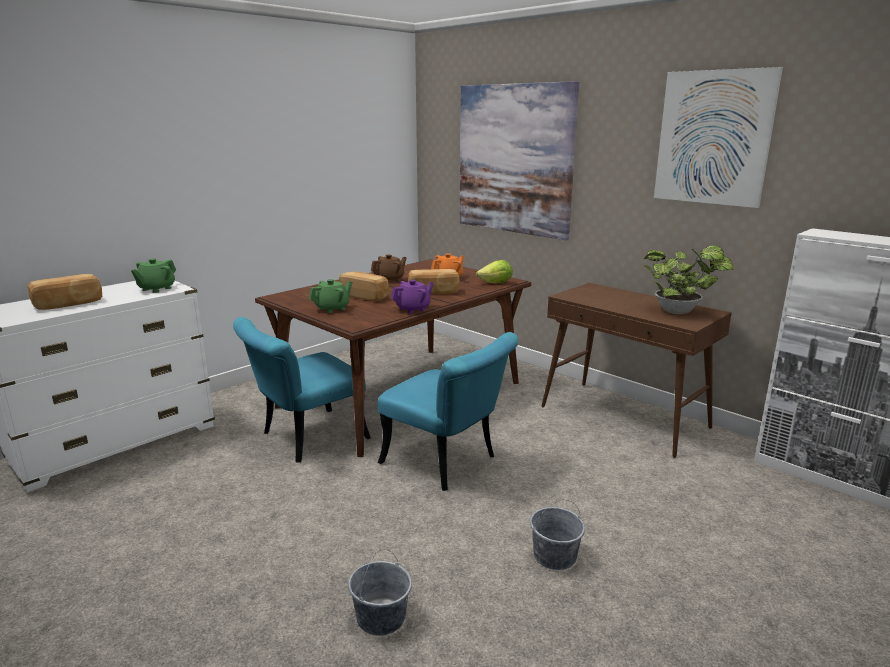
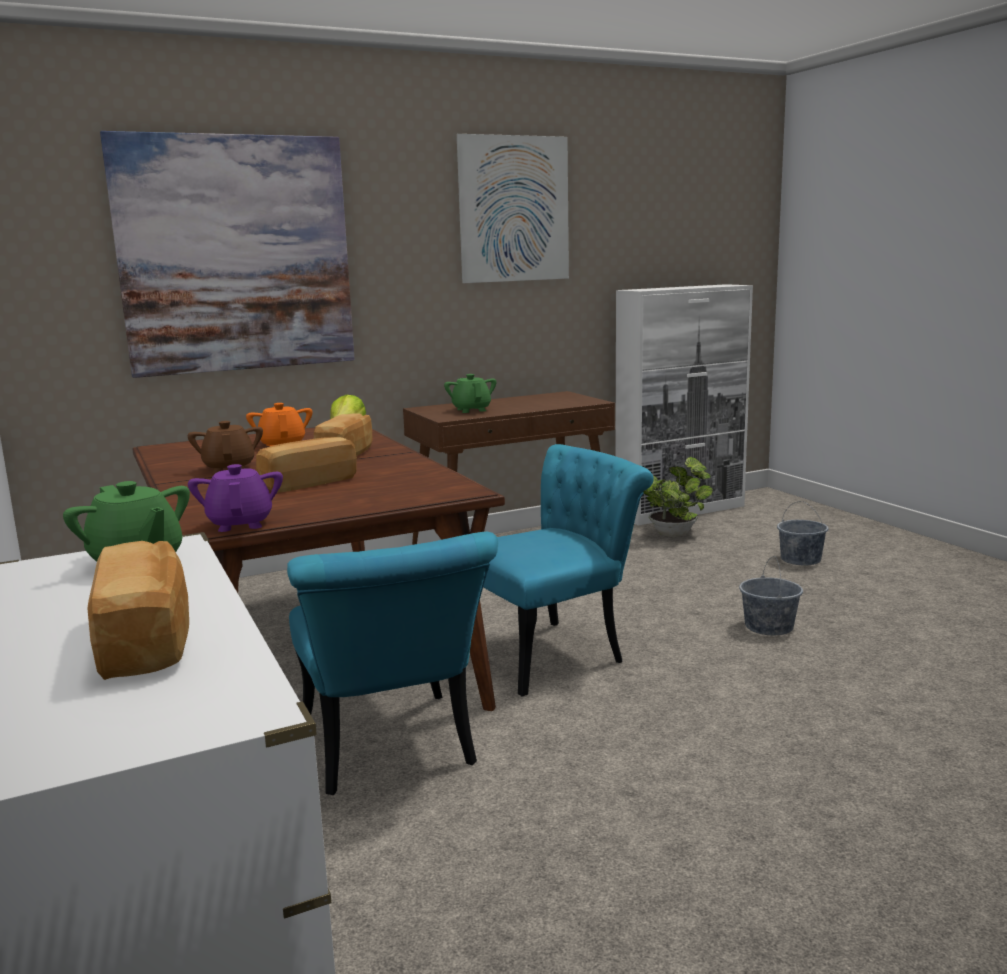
camera: 70 degrees left, 5 degrees down
(332, 309) = (354, 499): green teapot -> green teapot (471, 410)
(381, 617) = (868, 727): grey bucket -> grey bucket (801, 559)
(413, 309) = (419, 466): purple teapot -> purple teapot (240, 524)
(680, 312) = (552, 399): potted plant -> potted plant (675, 533)

